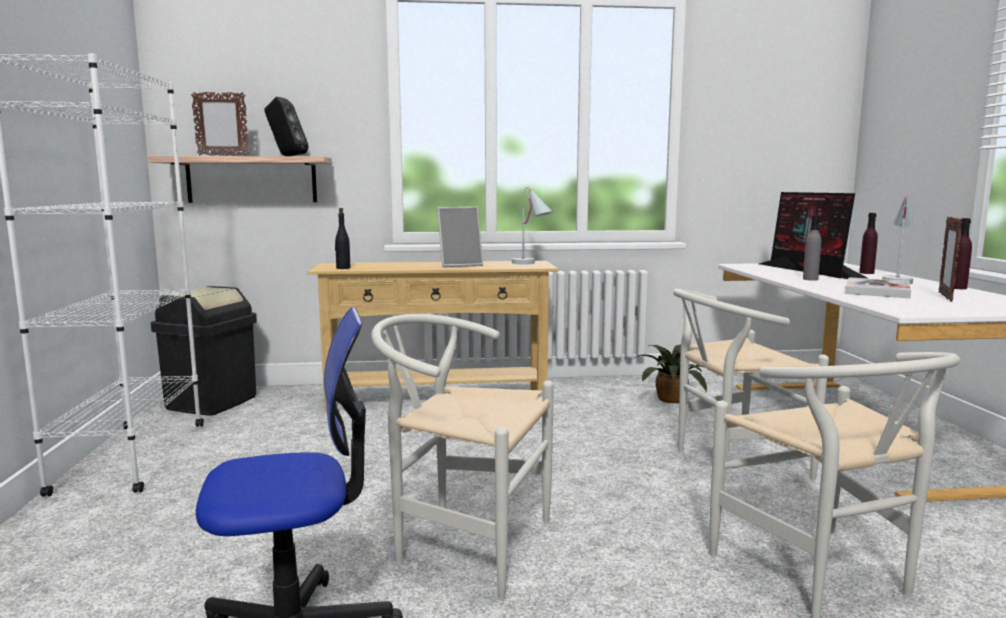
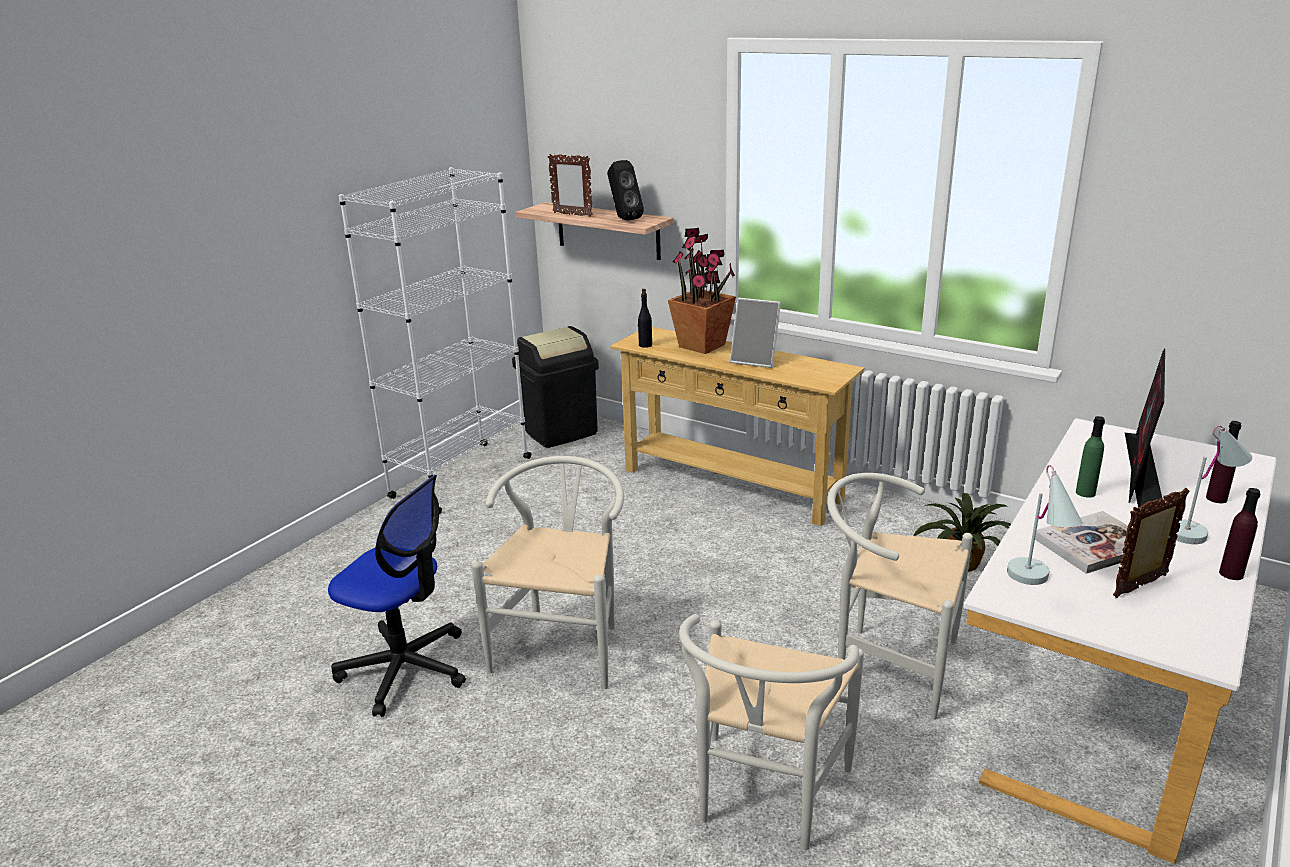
camera: 40 degrees right, 15 degrees up
(397, 264) = (702, 345): none -> potted plant
(462, 544) = (564, 644): white chair -> white chair turned 45 degrees clockwise
(531, 263) = (829, 374): white table lamp -> white table lamp (1037, 584)
(810, 279) = (1085, 492): grey bottle -> green bottle

